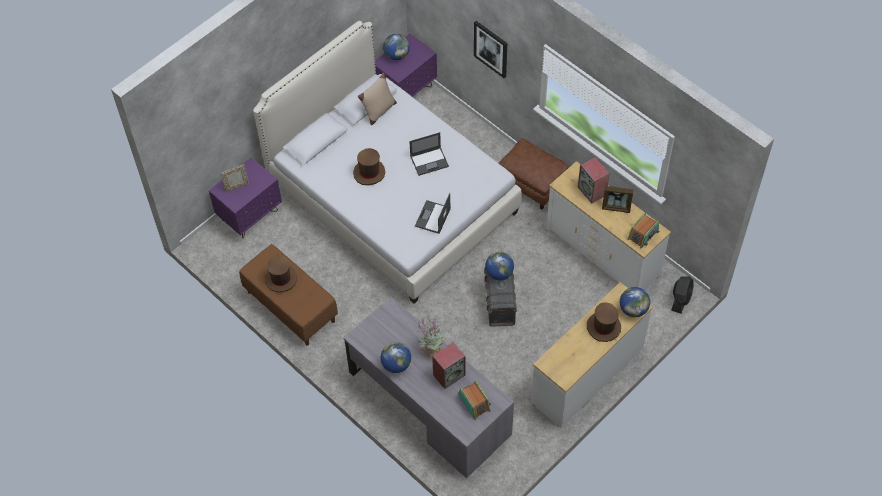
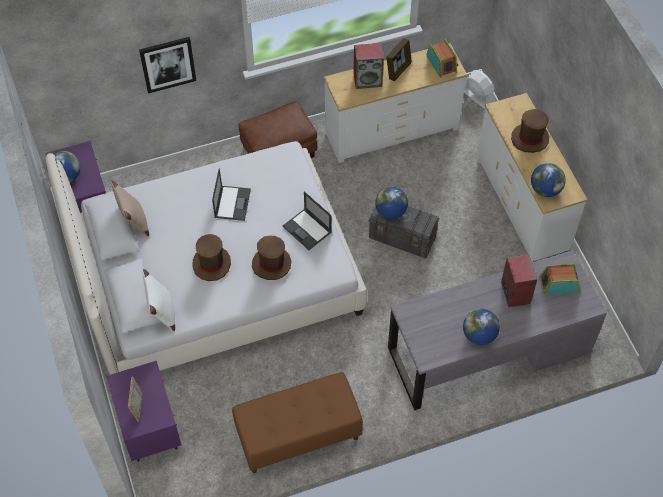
camera: 65 degrees left, 0 degrees up
(281, 279) = (286, 415): brown hat -> brown hat (271, 264)
(313, 163) = (162, 313): none -> white pillow
(431, 350) = (477, 296): potted plant -> none
(633, 309) = (522, 108): globe -> globe (545, 190)
(680, 299) = (477, 97): black fan -> white fan

